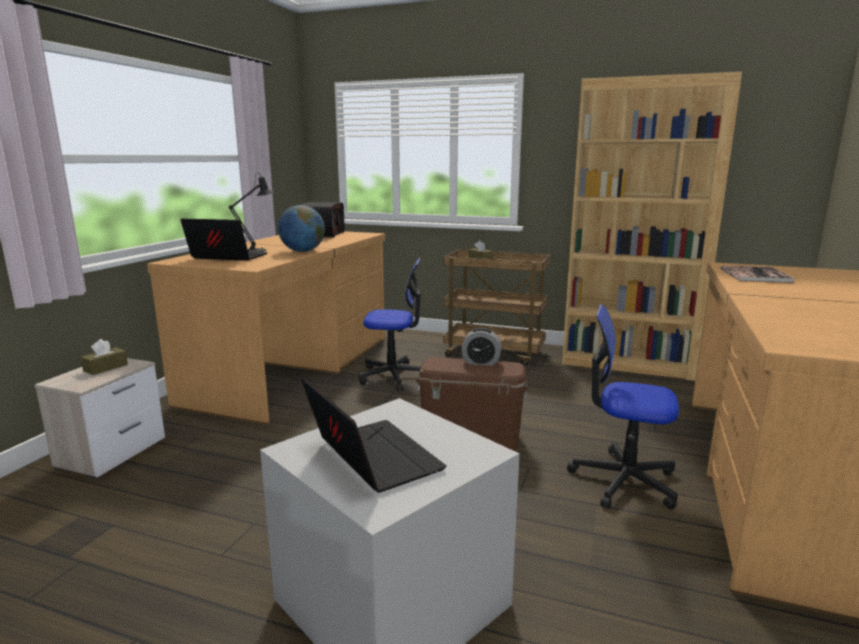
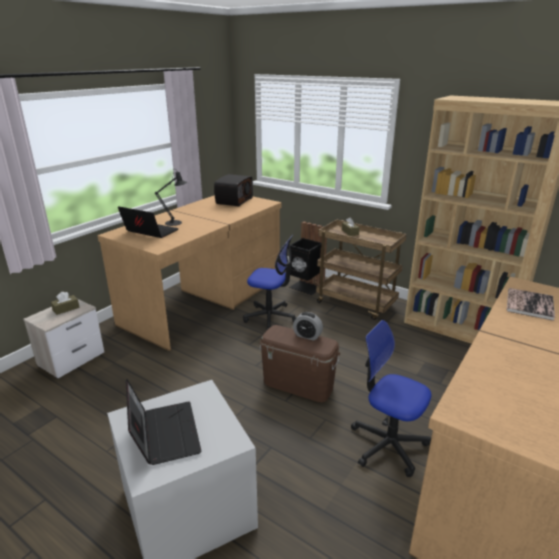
camera: 15 degrees right, 10 degrees up
(302, 251) = (204, 227): globe -> none
(423, 344) = (306, 287): none -> black trash can

